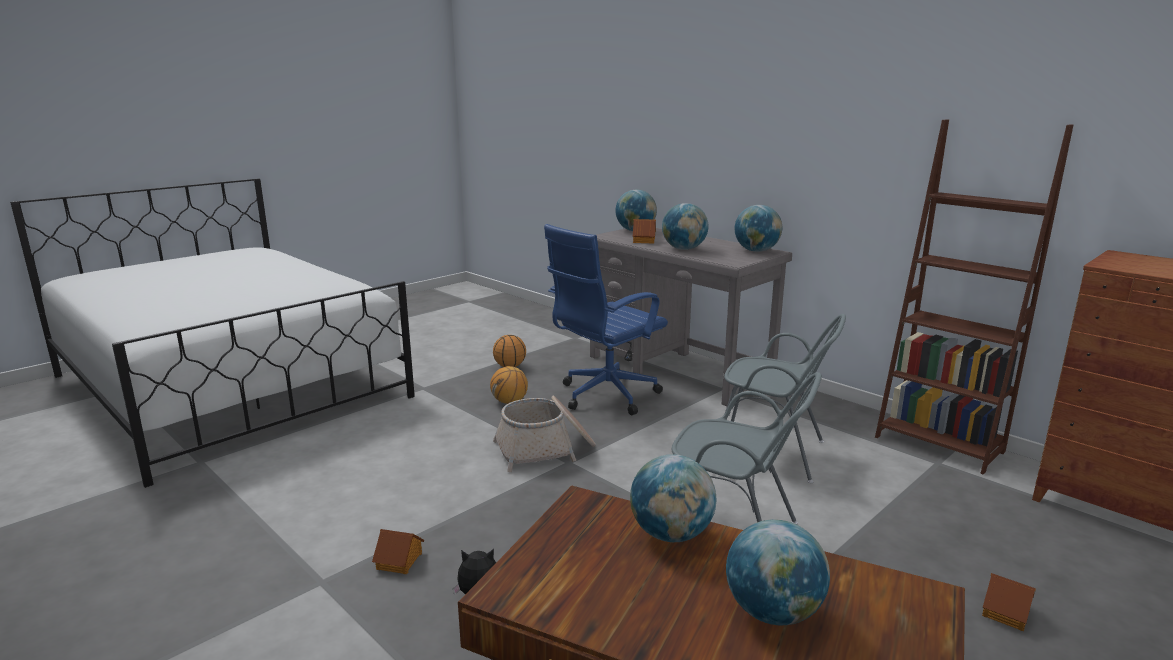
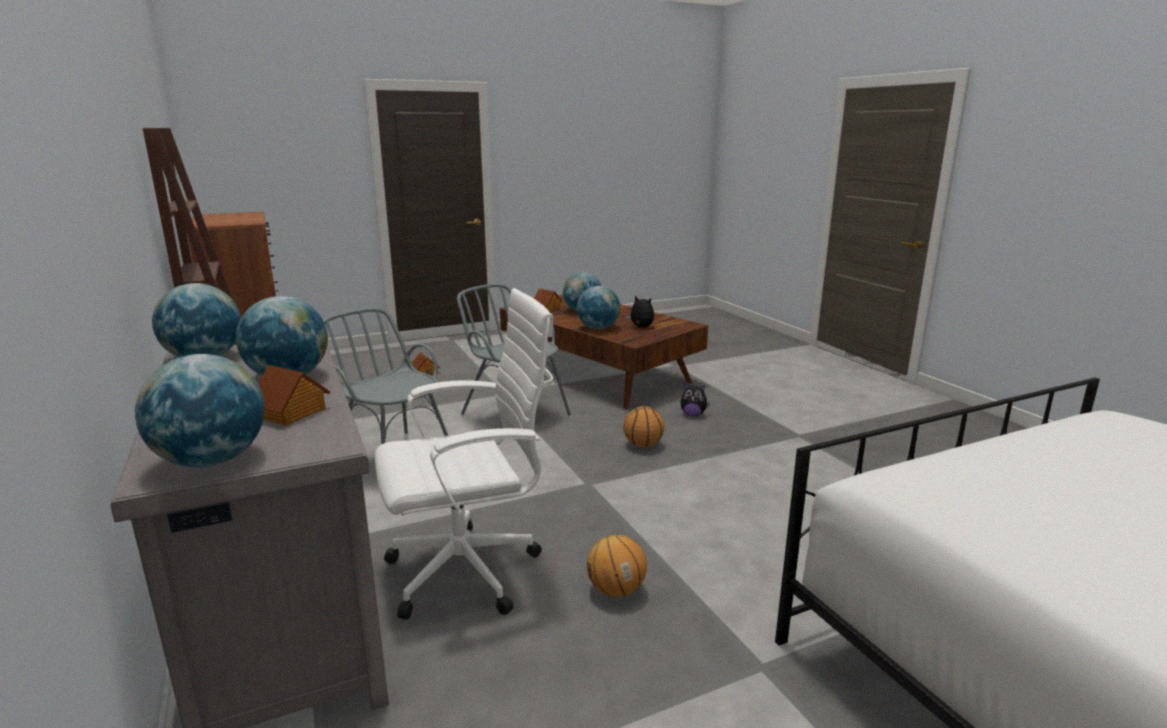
camera: 160 degrees left, 0 degrees up
(400, 561) = (747, 437): toy house -> toy house (546, 308)
(510, 366) = (575, 707): basketball -> basketball (642, 445)
(545, 449) = (603, 501): basket -> none
(595, 555) = (641, 327): none -> plush toy
(604, 396) = (471, 570): blue office chair -> white office chair

